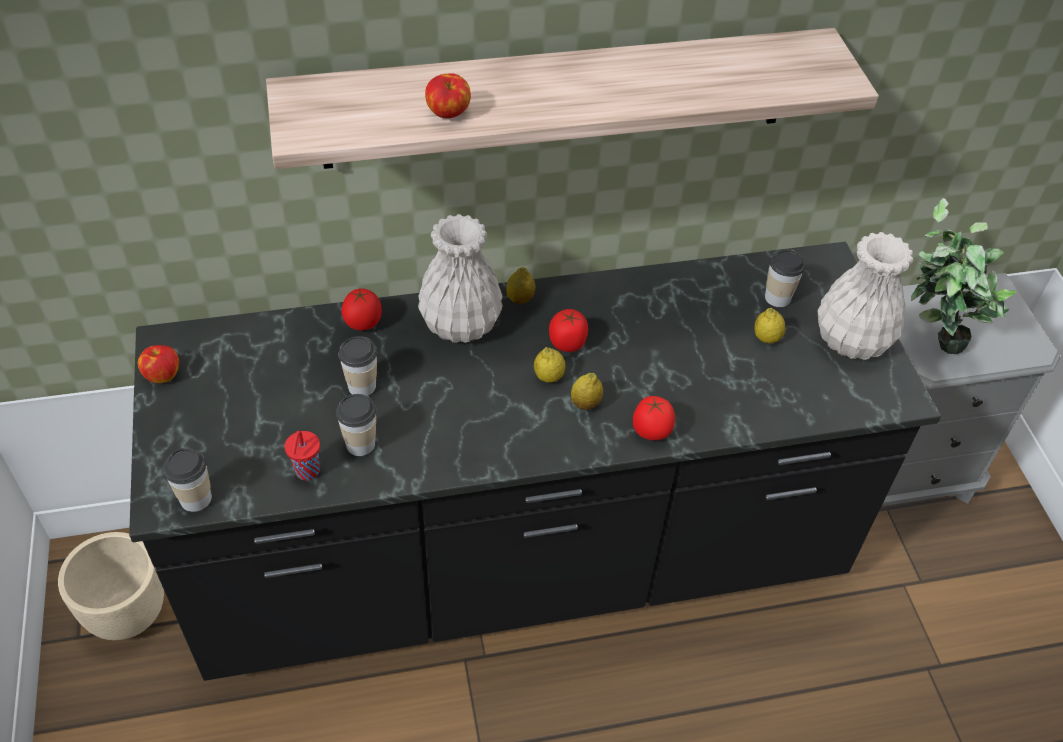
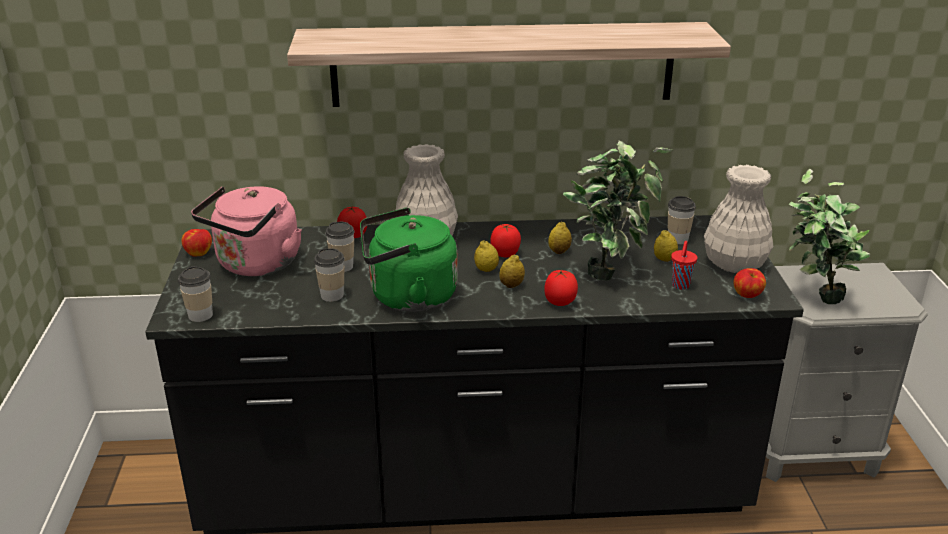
camera: 10 degrees right, 20 degrees down
(128, 612) = (149, 493): beige planter -> none
(246, 393) = (255, 265): none -> pink kettle
(307, 472) = (287, 307): red cup -> red cup (680, 286)
(448, 114) = (414, 43): apple -> apple (747, 295)
(458, 438) = (407, 297): none -> green kettle
(520, 299) = (475, 230): lemon -> lemon (559, 251)
(702, 365) = (609, 271): none -> potted plant

